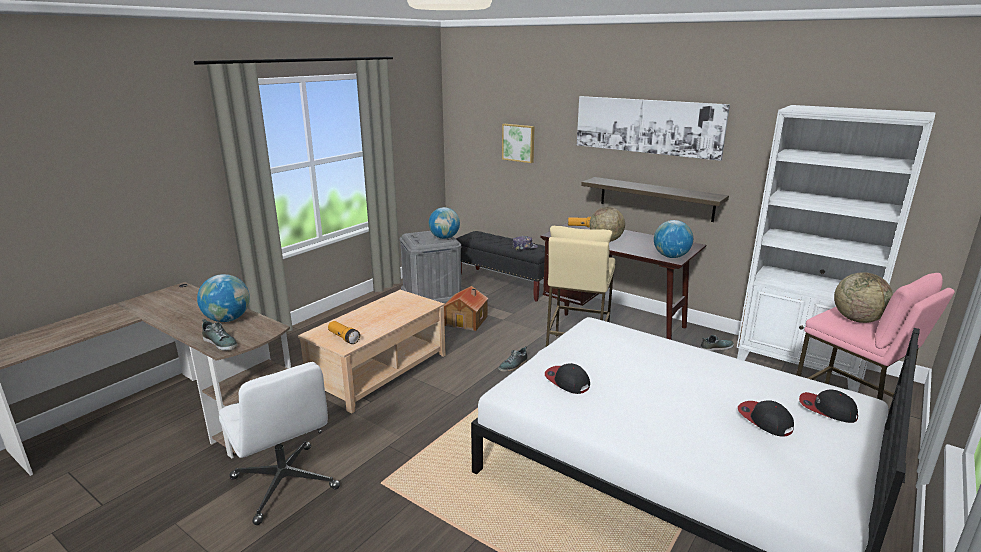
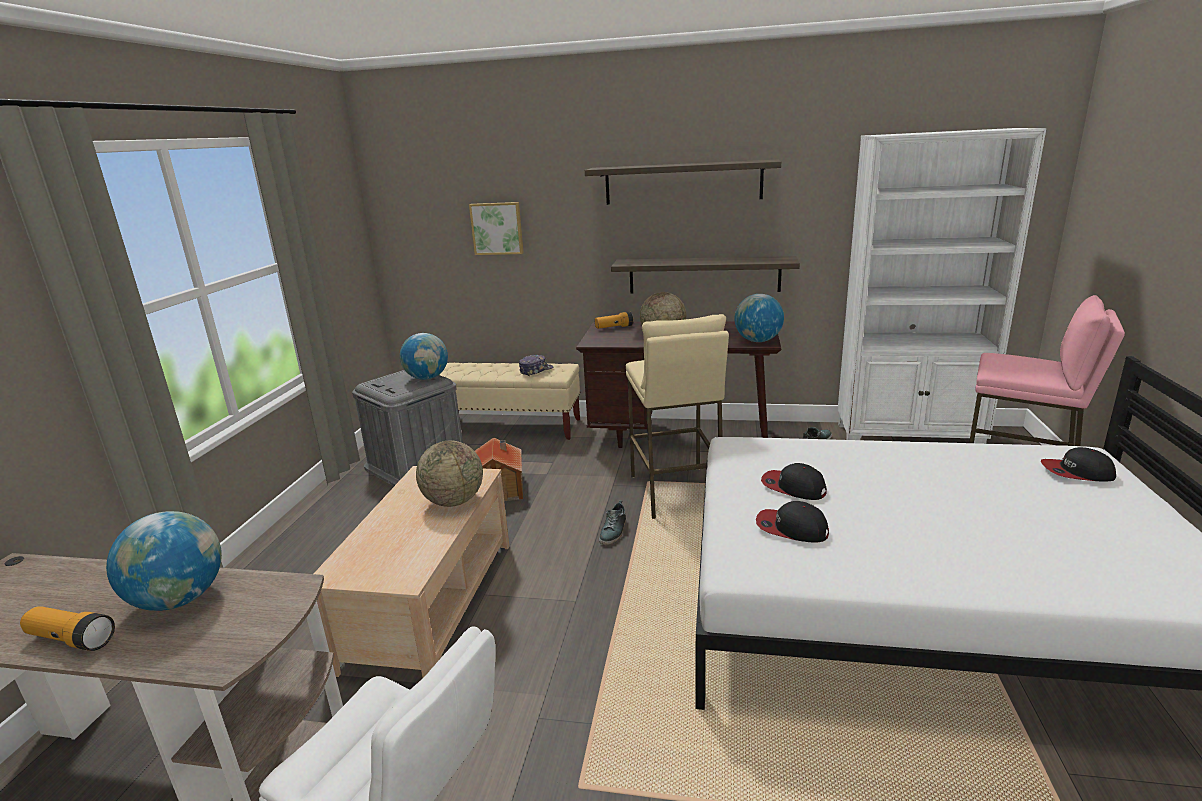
camera: 25 degrees left, 0 degrees up
(220, 343) = (206, 651): shoe -> none
(344, 338) = (391, 566): flashlight -> flashlight (71, 639)
(505, 284) = (510, 428): black bench -> beige bench
(647, 126) = (683, 182): picture -> shelf
(764, 420) = (1043, 505): cap -> cap (793, 487)
(857, 319) = (1023, 365): globe -> globe (454, 501)

